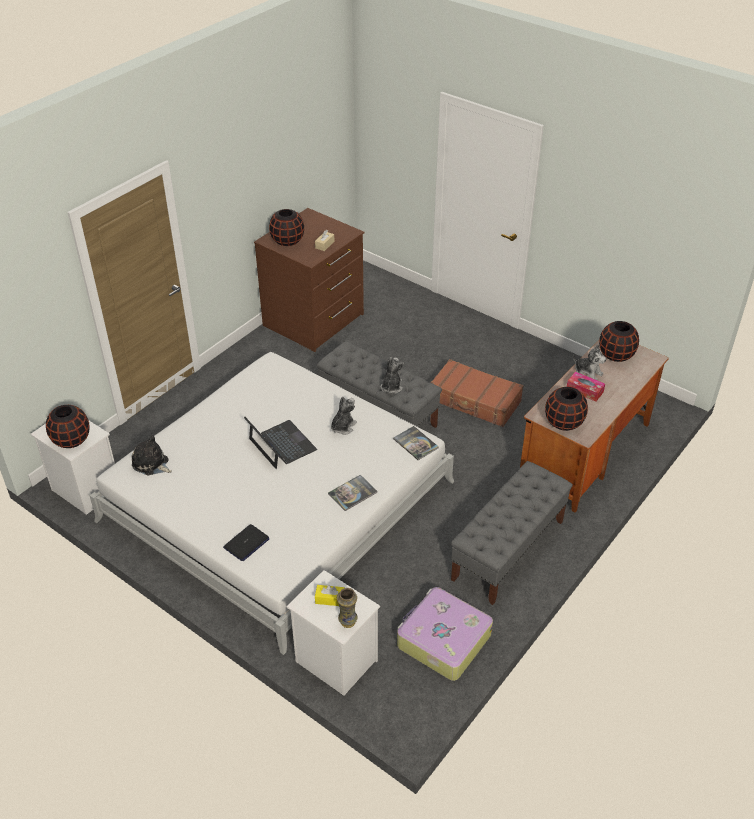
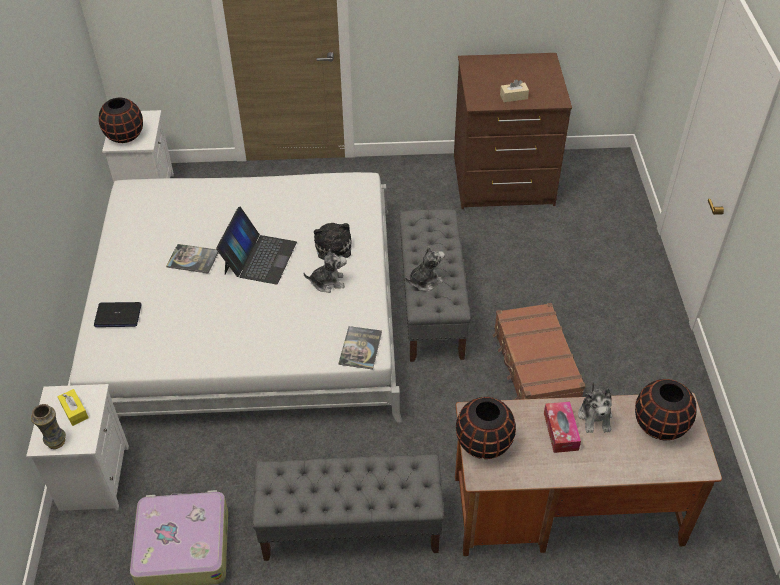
camera: 50 degrees right, 5 degrees up
(152, 464) = (156, 198): plush toy -> plush toy (333, 250)
(287, 241) = (486, 73): black vase -> none
(352, 493) = (245, 345): book -> book (193, 259)

